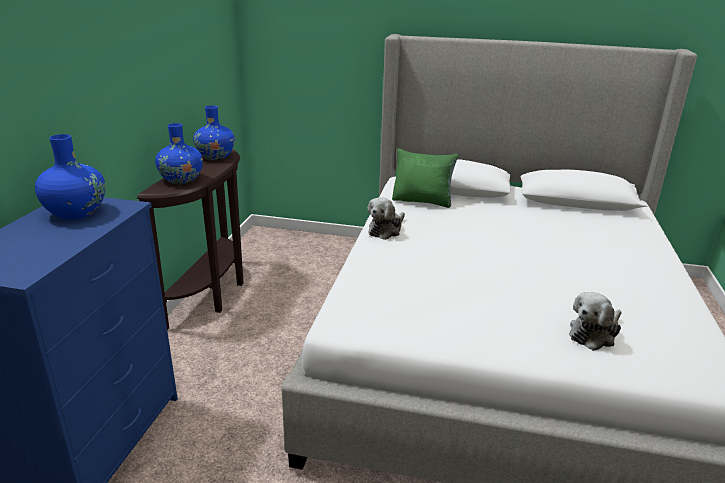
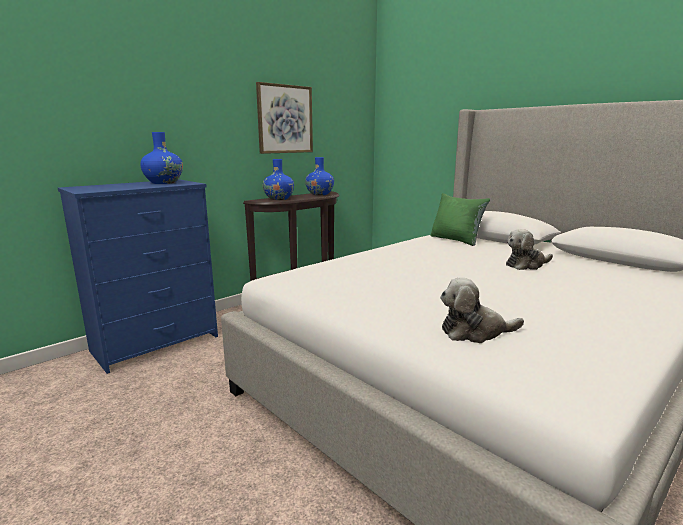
camera: 35 degrees right, 10 degrees down
(161, 58) = (285, 119): none -> picture
(386, 230) = (396, 248): plush toy -> plush toy (526, 265)

